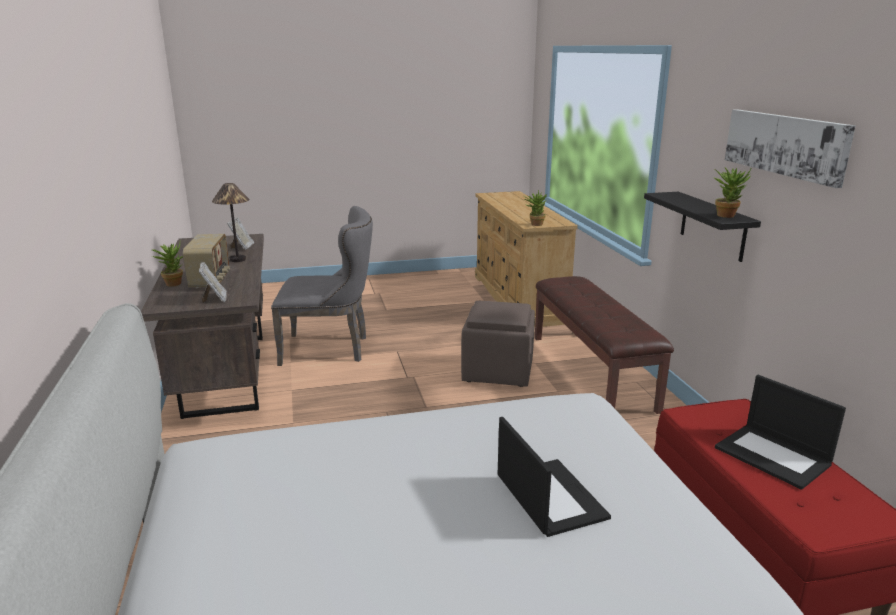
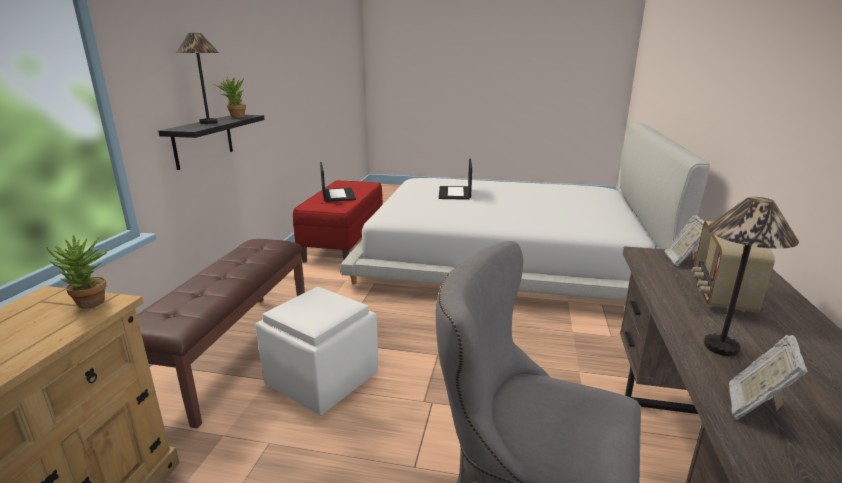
camera: 155 degrees left, 0 degrees up
(173, 283) = (782, 301): potted plant -> none
(498, 371) = (321, 379): brown ottoman -> white ottoman
(693, 203) = (208, 123): none -> table lamp
(785, 144) = (231, 55): picture -> none

